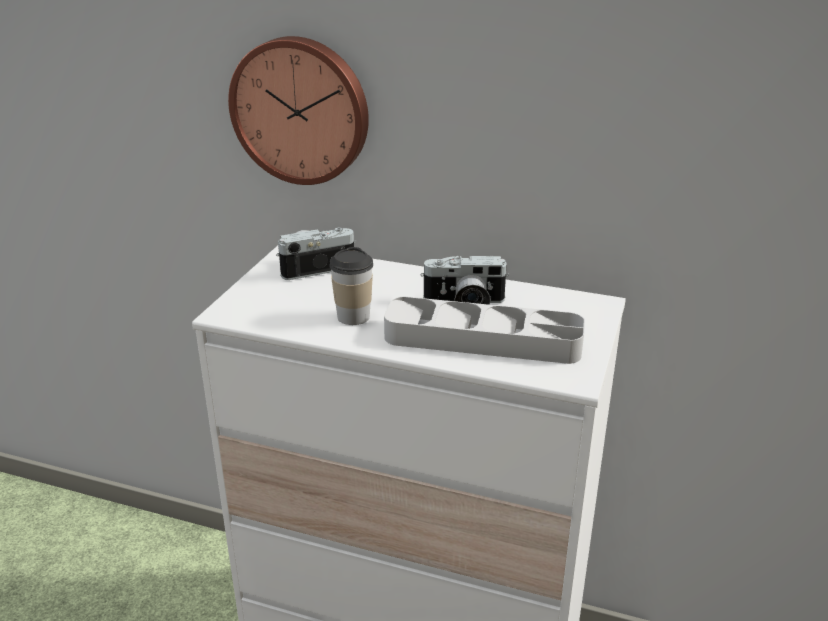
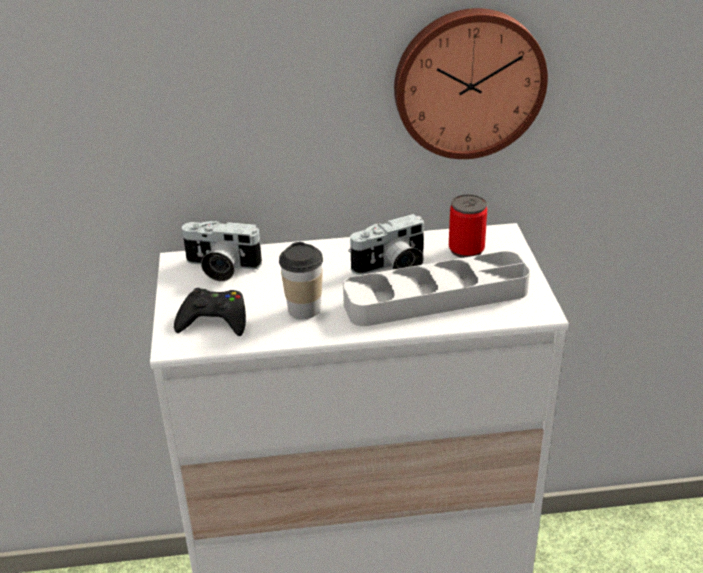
camera: 25 degrees left, 5 degrees up
(271, 304) = (214, 319): none -> black game controller
(301, 110) = (171, 111): wall clock -> wall clock (468, 82)
(315, 267) = (220, 268): camera -> camera turned 120 degrees counterclockwise
(551, 308) = (466, 249): none -> can

